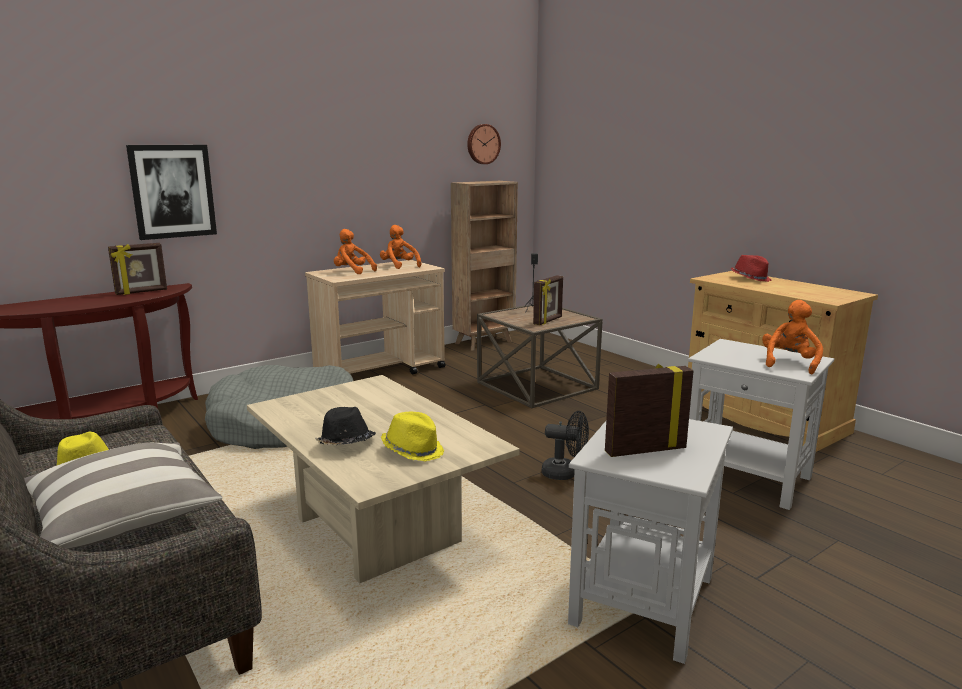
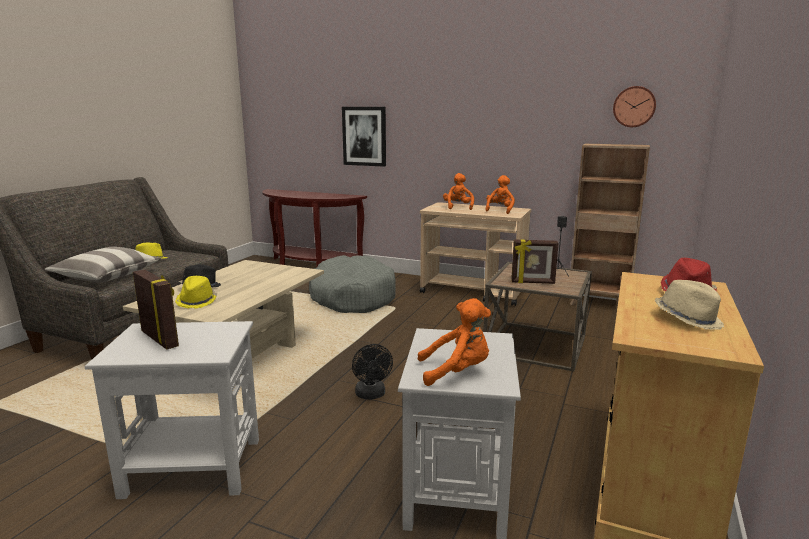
camera: 60 degrees right, 0 degrees up
(141, 292) = (333, 195): picture frame -> none
(801, 288) = (688, 319): none -> beige hat

